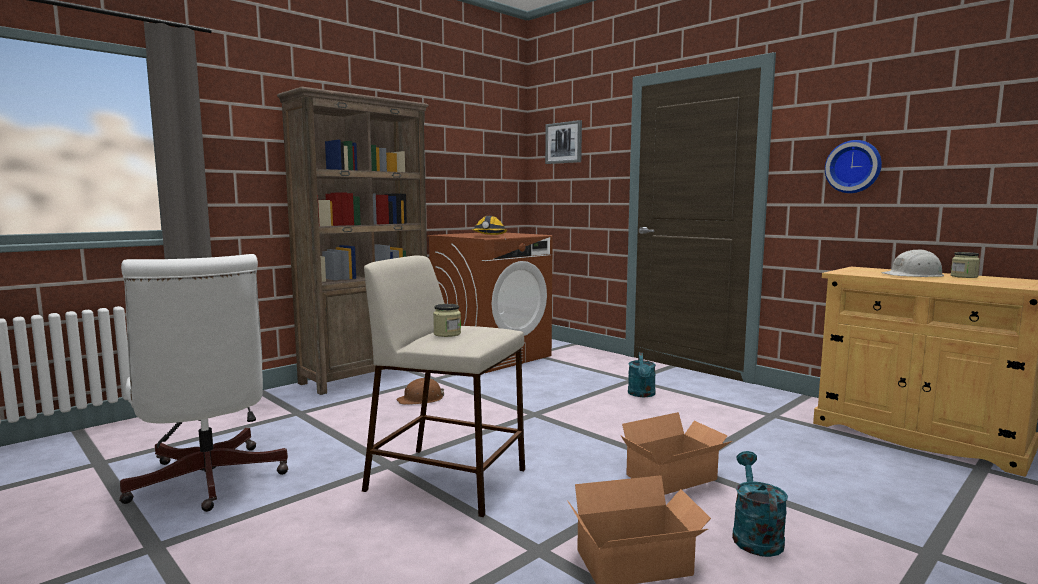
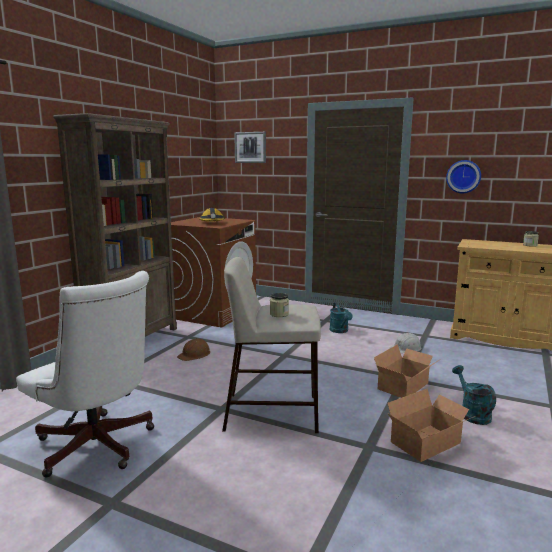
camera: 20 degrees left, 5 degrees up
(914, 275) = (506, 246): white hard hat -> white hard hat (406, 348)

